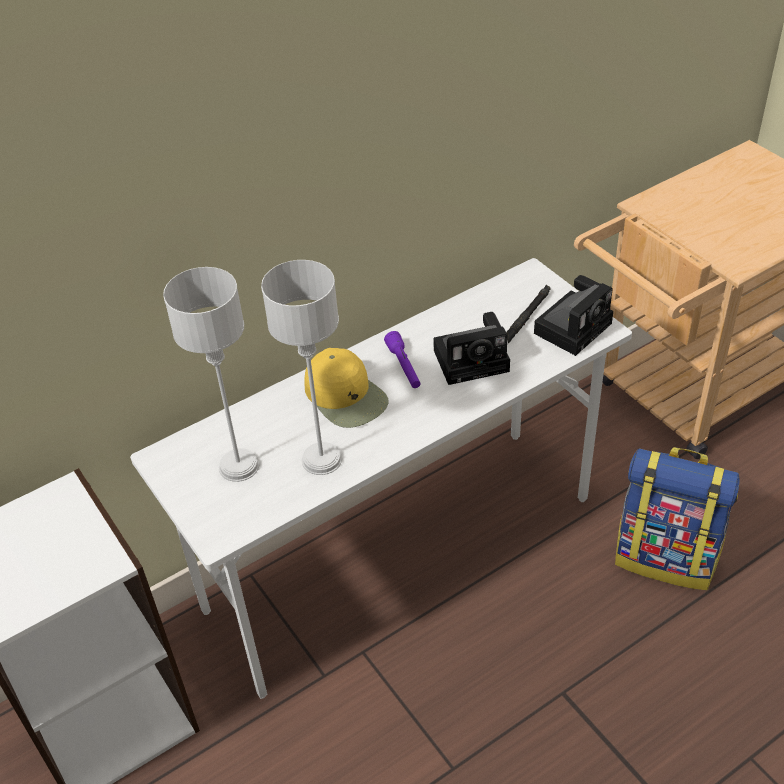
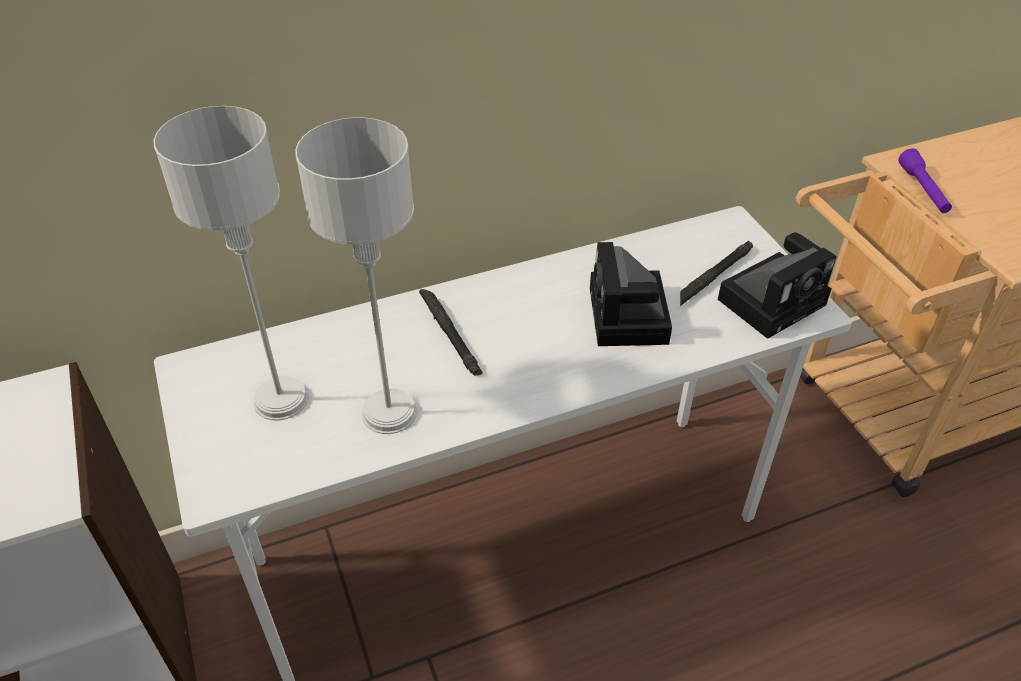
camera: 10 degrees right, 0 degrees up
(346, 396) = (449, 335): yellow cap -> black flashlight
(404, 366) = (535, 311): purple flashlight -> purple flashlight (923, 190)
(474, 359) = (629, 318): camera -> camera turned 90 degrees clockwise
(667, 556) = (841, 617): backpack -> none

